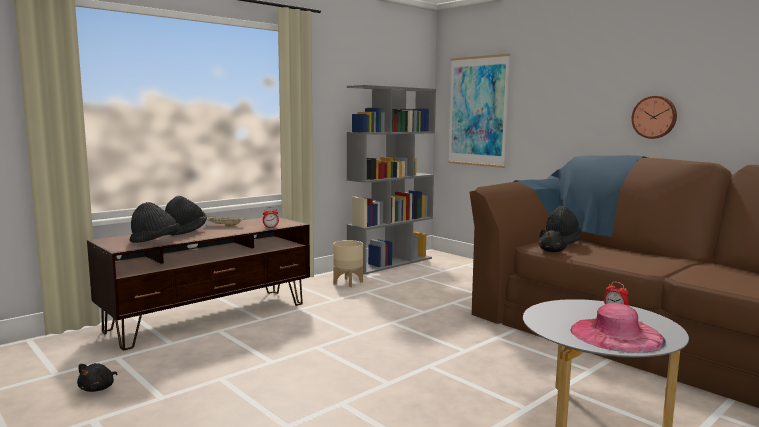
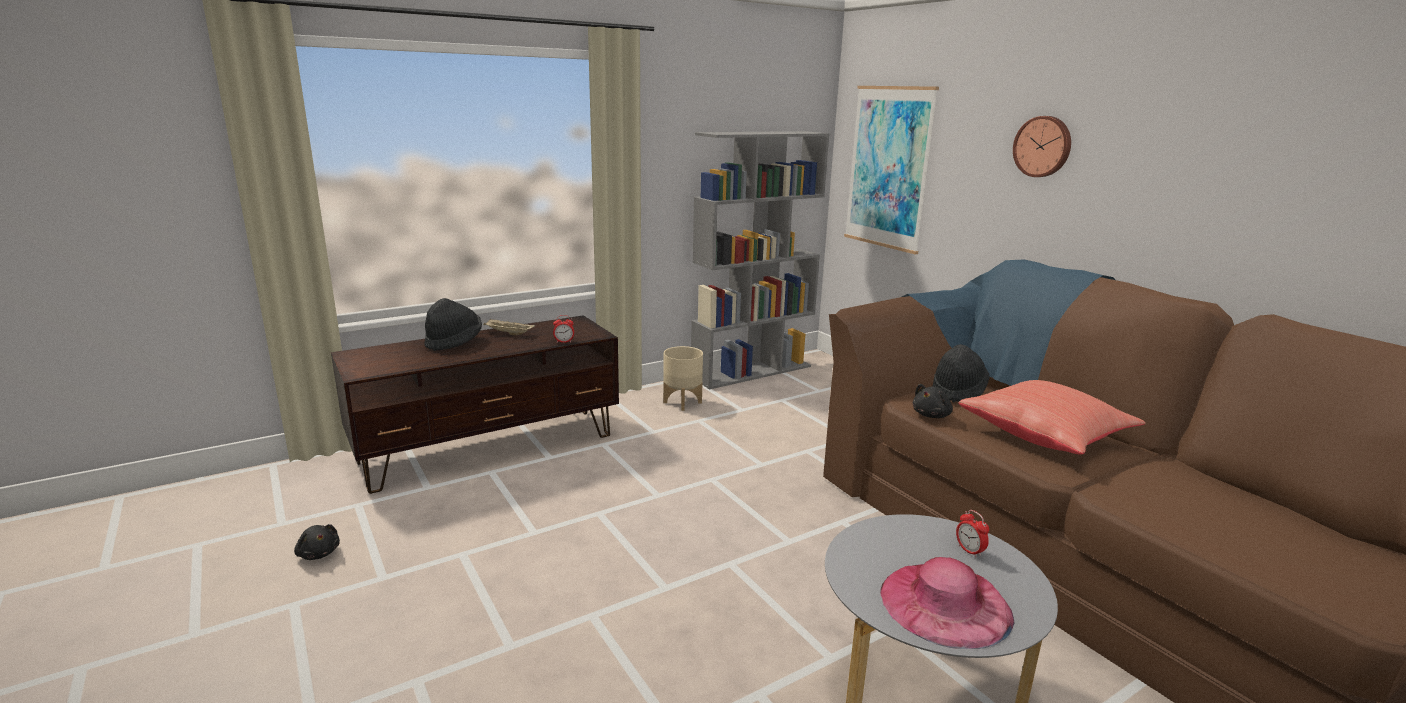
camera: 10 degrees right, 10 degrees up
(98, 388) = (318, 553): black plush toy -> black plush toy turned 75 degrees counterclockwise
(155, 242) = (406, 364): black hat -> none
(630, 257) = (1045, 437): none -> red pillow
(654, 117) = (1137, 209): wall clock -> wall clock (1043, 146)

